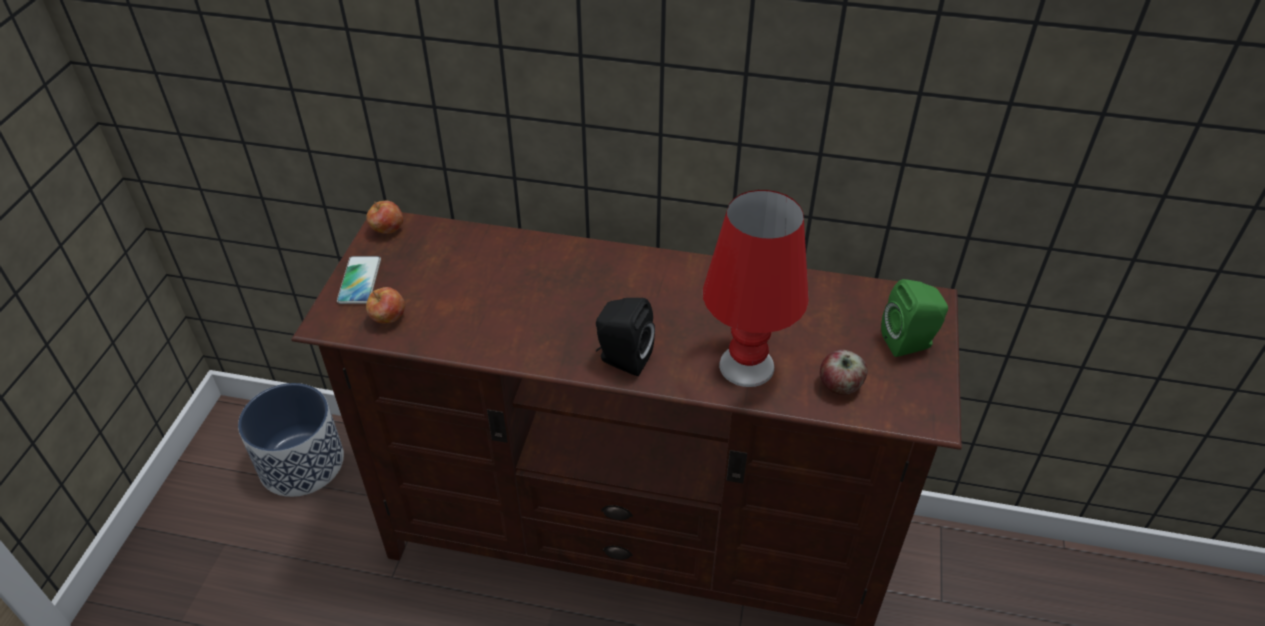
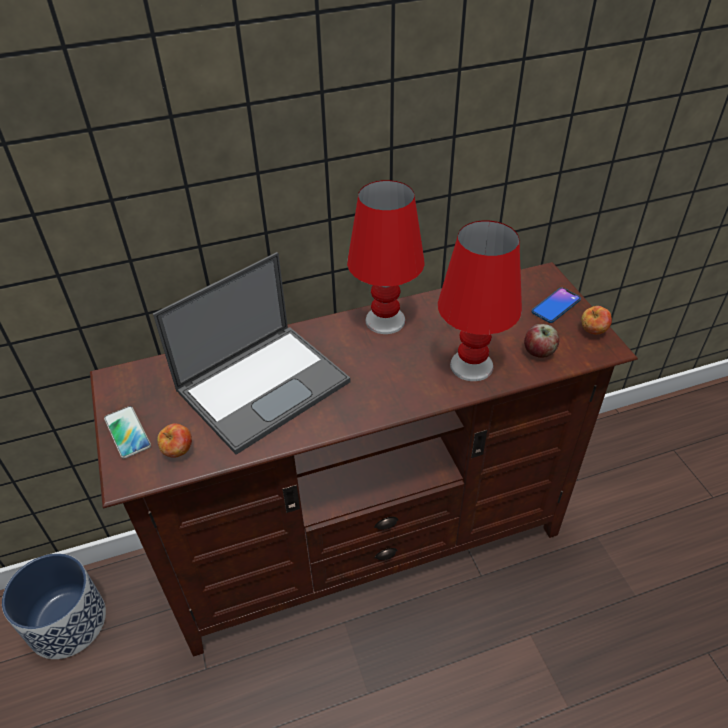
camera: 30 degrees left, 0 degrees up
(387, 230) = (119, 383): apple -> apple (593, 331)
(515, 290) = (264, 384): none -> laptop
(622, 359) = (385, 399): black speaker -> none
(693, 276) = (384, 320): none -> red table lamp
(910, 343) = (556, 306): green speaker -> phone

